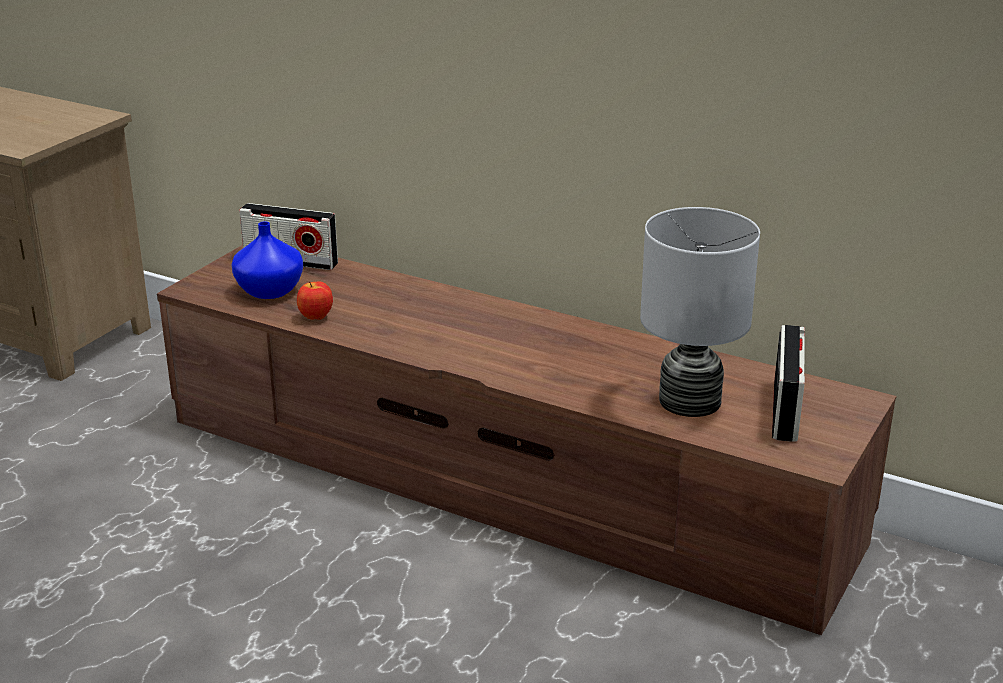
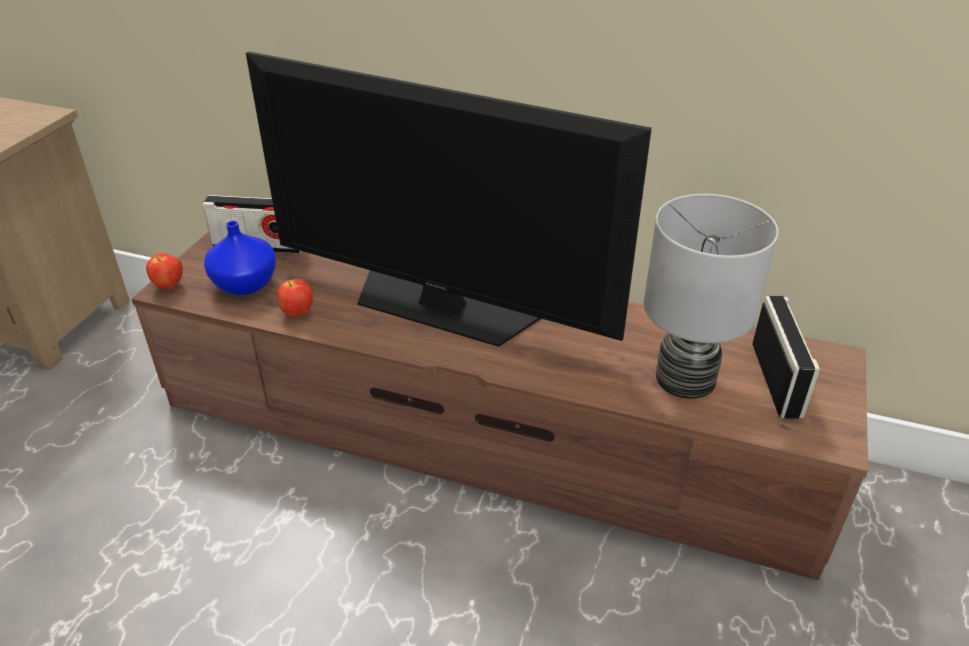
camera: 10 degrees left, 10 degrees up
(195, 286) = (169, 286): none -> apple
(462, 324) = (442, 306): none -> television

